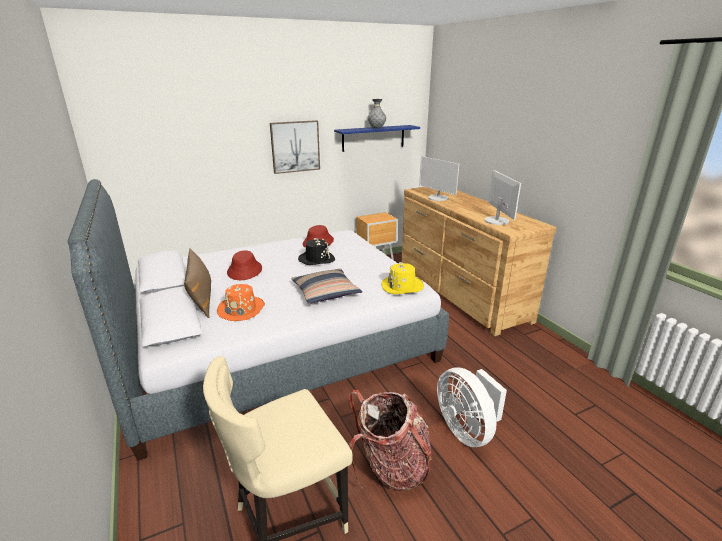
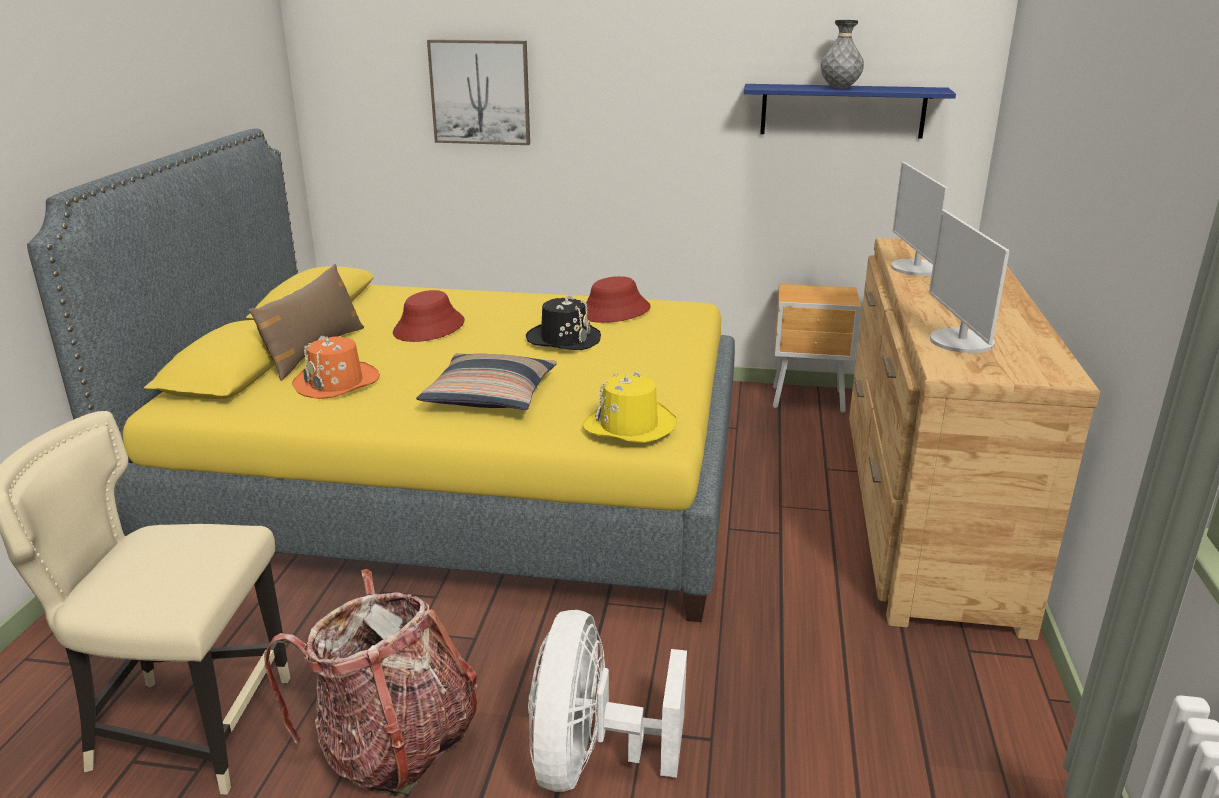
camera: 35 degrees right, 0 degrees up
(277, 346) = (459, 485): grey bed -> yellow bed
(295, 146) = (654, 112): picture -> picture (480, 92)
(497, 221) = (960, 341): monitor -> monitor turned 150 degrees clockwise

